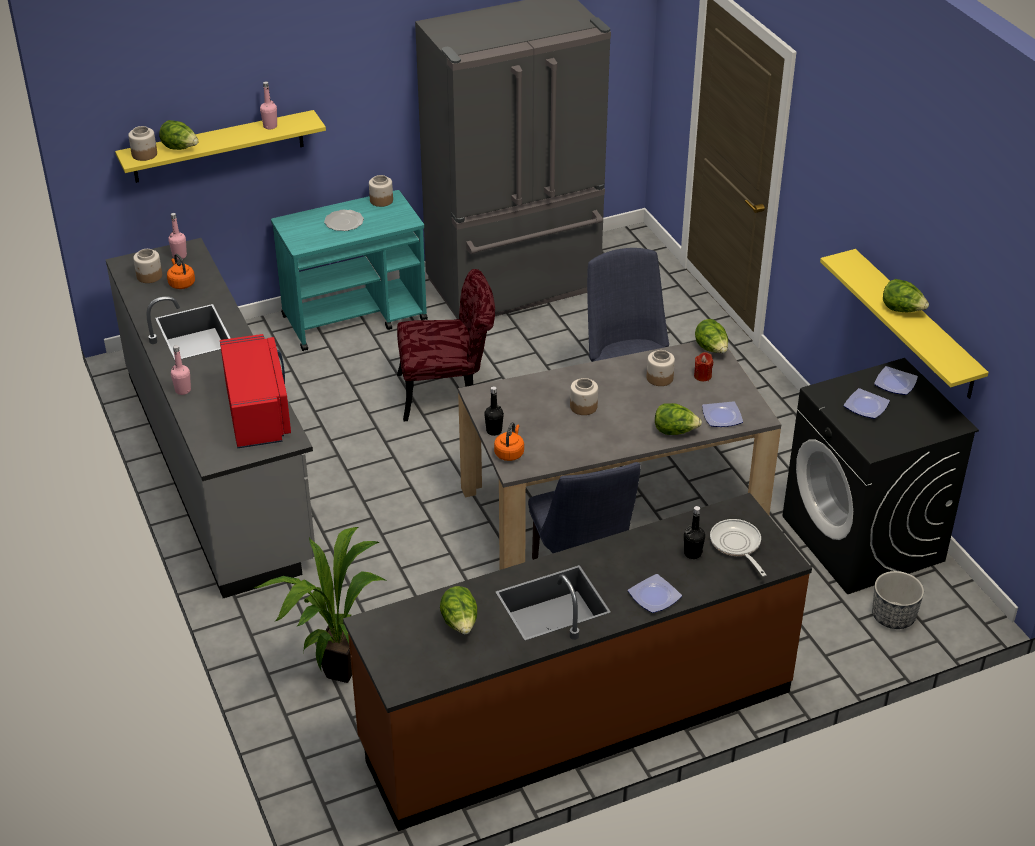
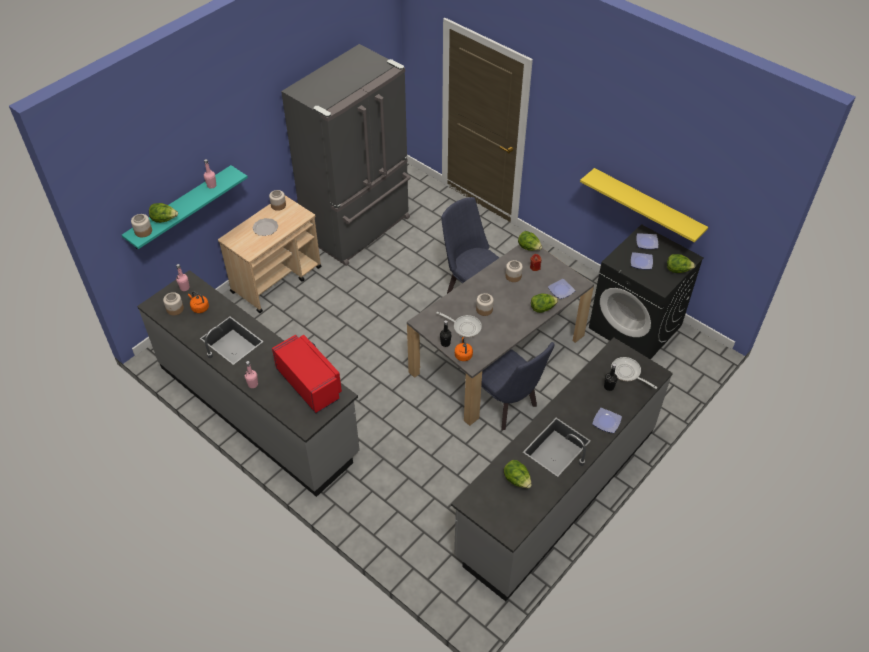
camera: 25 degrees left, 10 degrees up
(218, 146) = (180, 208): yellow shelf -> turquoise shelf
(335, 671) = (410, 517): potted plant -> none
(355, 318) = (277, 279): turquoise cart -> beige cart
(448, 393) = (363, 312): red chair -> none
(538, 419) = (464, 327): none -> frying pan
(577, 717) = (556, 492): brown counter -> grey counter
(893, 616) = (675, 368): planter -> none
(902, 310) = (642, 201): lettuce -> lettuce (678, 270)

